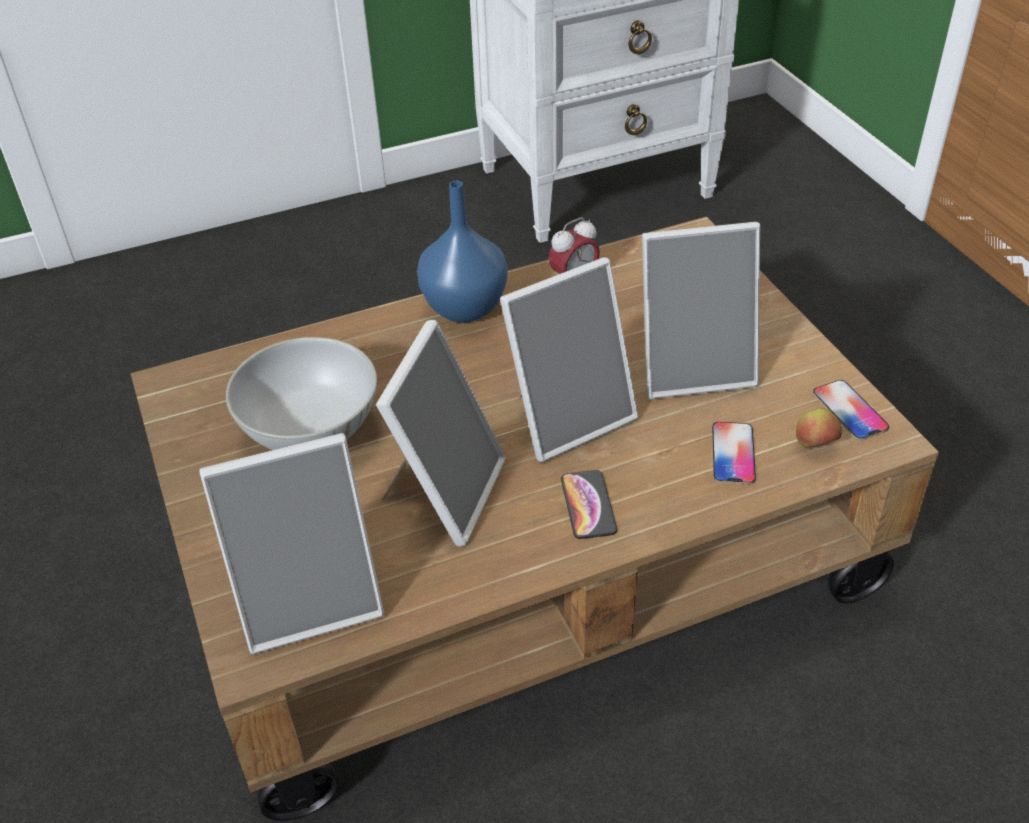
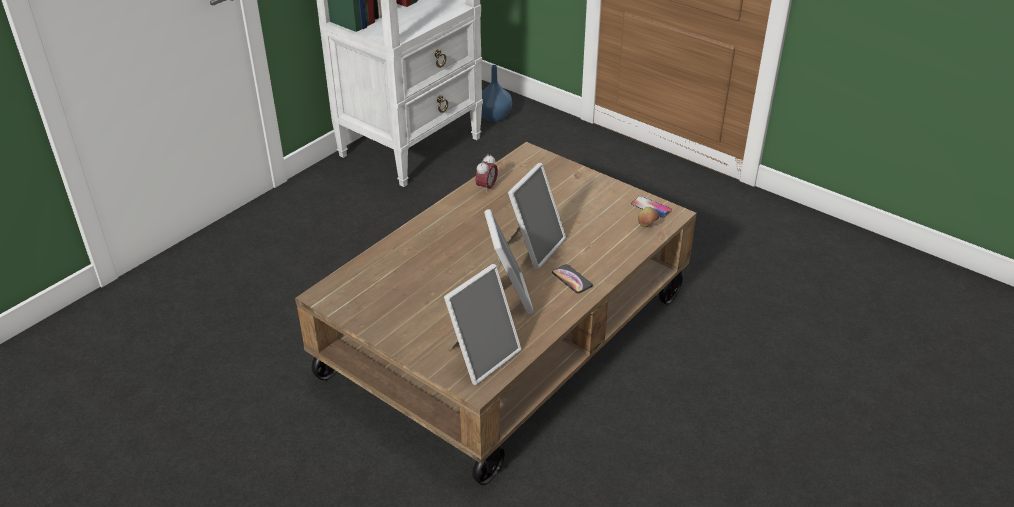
camera: 30 degrees left, 5 degrees down
(310, 432) = (418, 292): white bowl -> none
(464, 307) = (443, 215): blue vase -> blue vase (494, 117)
(694, 367) = (573, 210): picture frame -> none
(733, 454) = (616, 239): phone -> none

